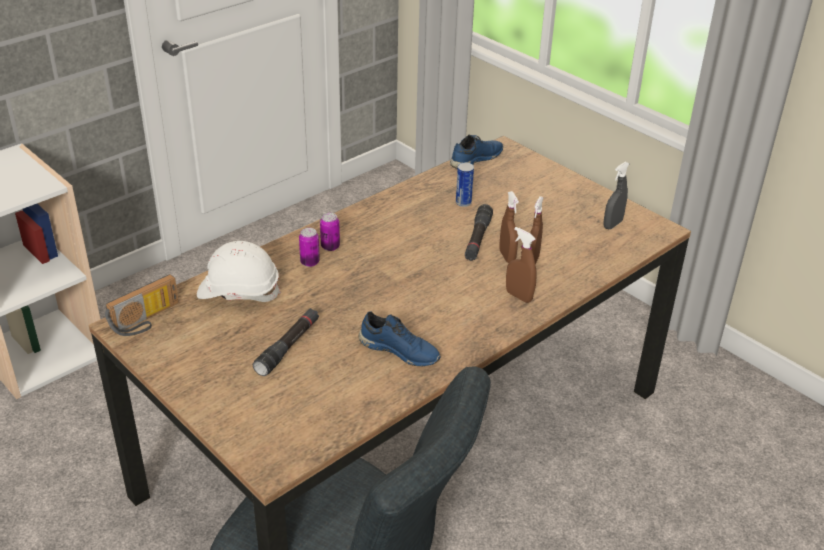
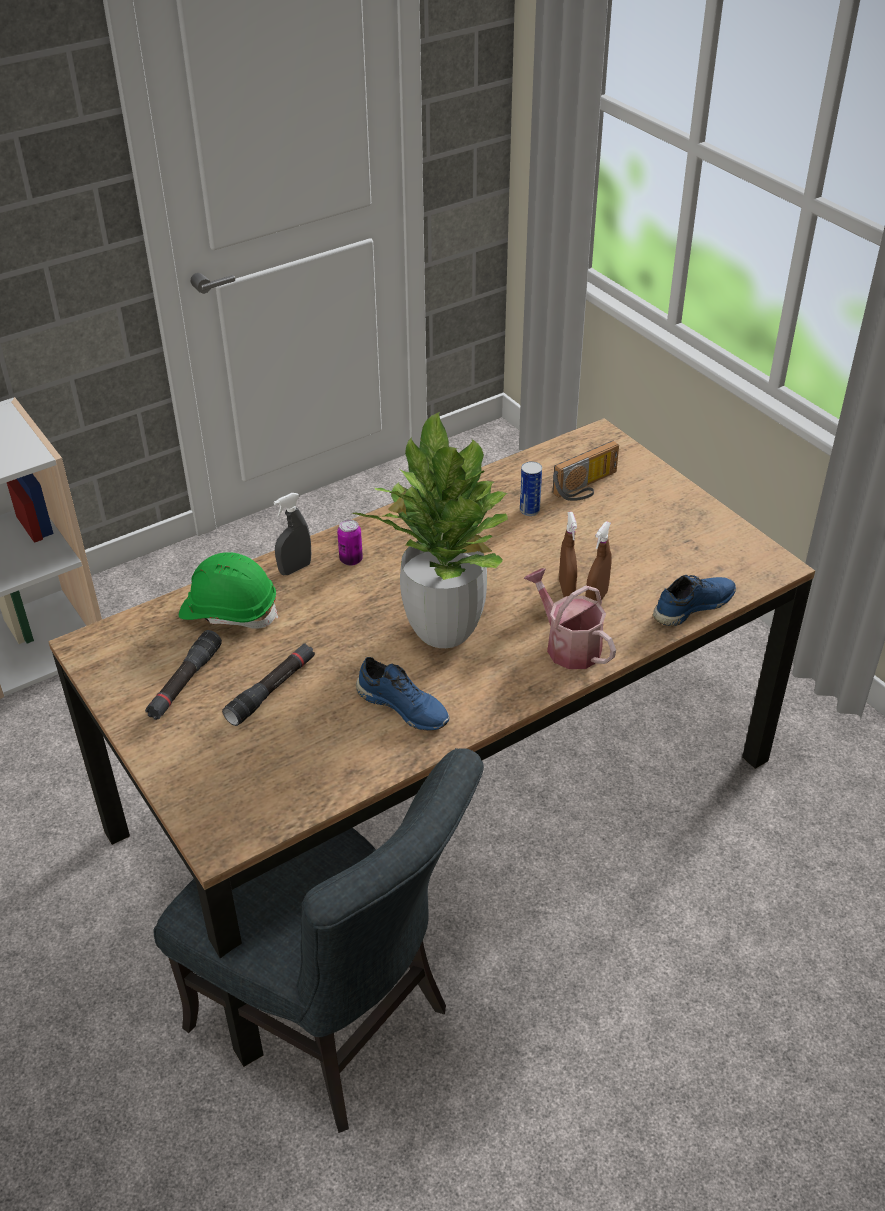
camera: 10 degrees right, 5 degrees up
(146, 321) = (115, 641): radio -> radio (587, 487)
(238, 291) = (229, 611): white hard hat -> green hard hat
(310, 262) = (322, 579): can -> none
(417, 292) = (443, 630): none -> potted plant
(475, 159) = (559, 450): blue shoe -> blue shoe (692, 606)
(477, 239) = (535, 562): black flashlight -> black flashlight (185, 682)
(519, 296) = (568, 645): brown spray bottle -> watering can
(612, 224) = (713, 554): grey spray bottle -> grey spray bottle (295, 568)

